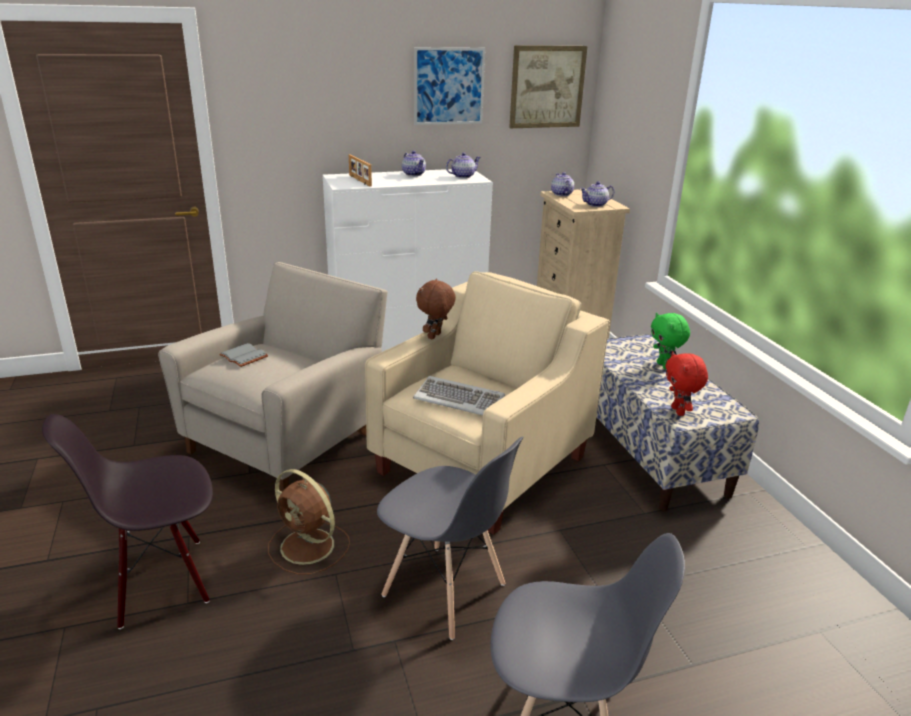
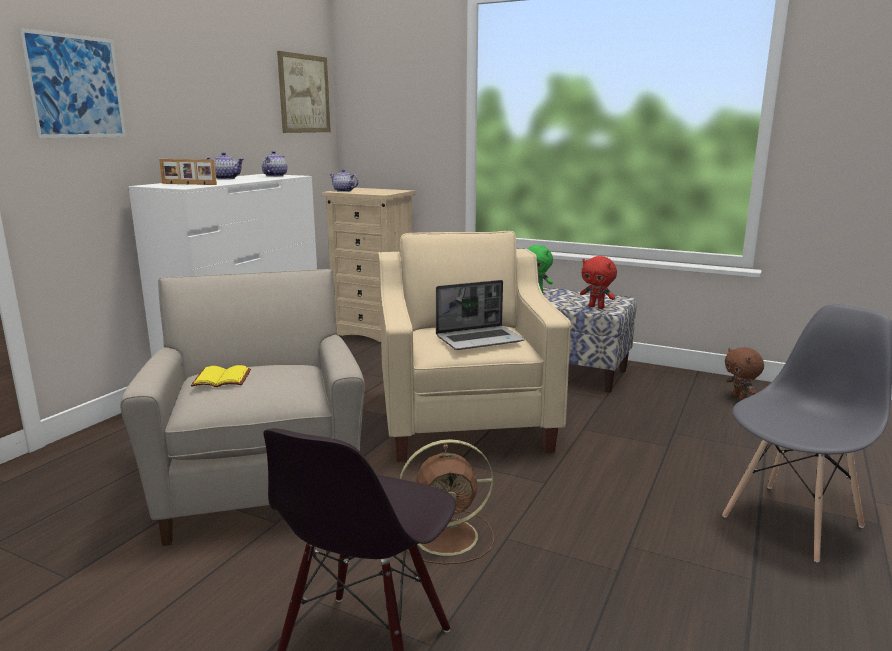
camera: 45 degrees left, 10 degrees down
(245, 356) = (223, 378): grey book -> yellow book
(435, 336) = (399, 302): brown plush toy -> brown plush toy (739, 398)
(444, 591) = (594, 499): grey chair -> none
(449, 86) = (232, 87): picture -> picture (75, 87)
(459, 399) = (480, 339): keyboard -> laptop
(596, 204) = (387, 191): teapot -> none

